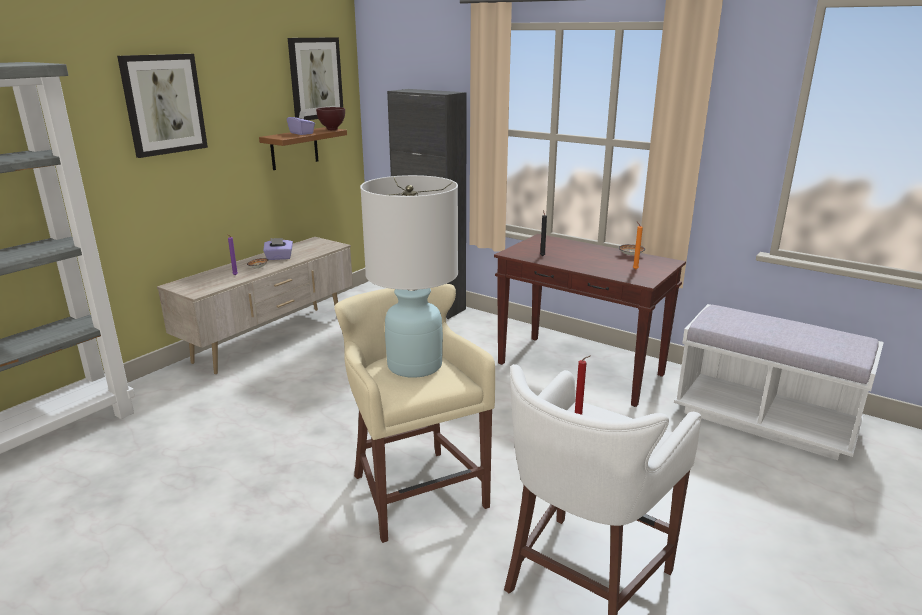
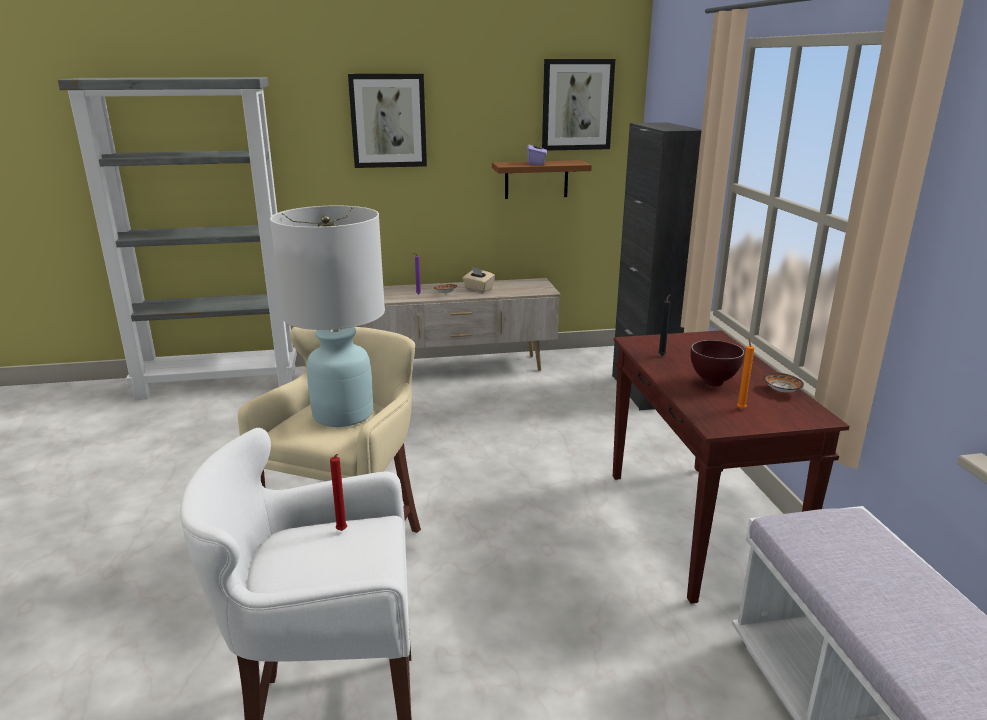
camera: 45 degrees right, 0 degrees up
(279, 258) = (478, 289): purple tissue box -> beige tissue box
(332, 129) = (577, 163): brown bowl -> brown bowl (713, 383)

